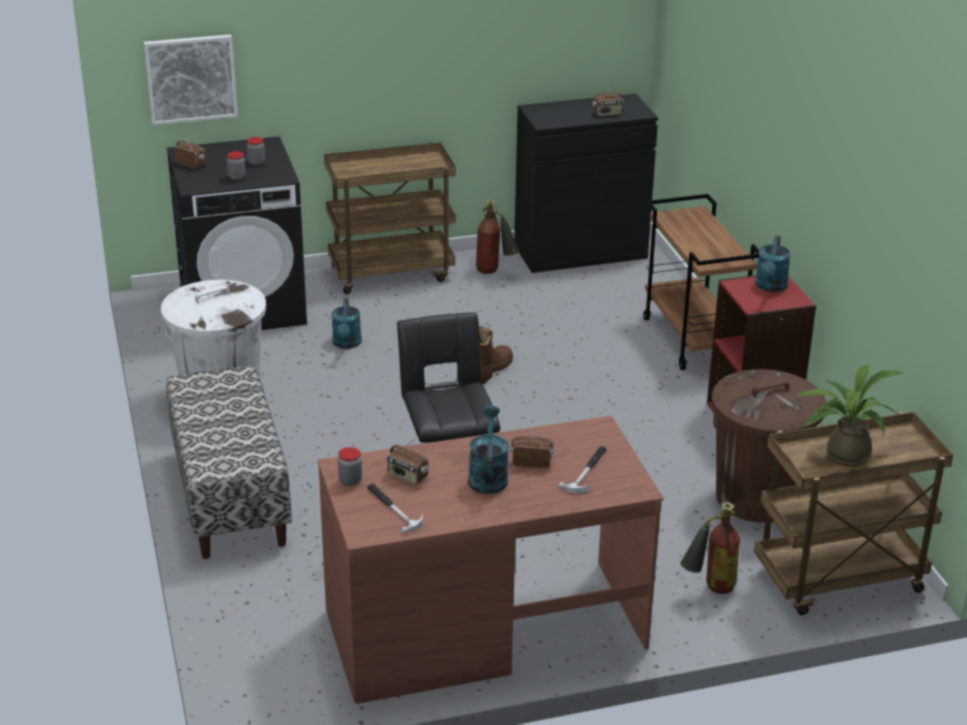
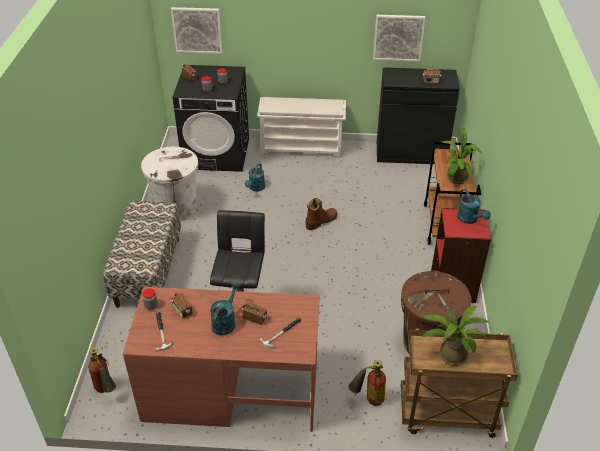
camera: 20 degrees right, 10 degrees up
(392, 273) = (302, 147): brown cart -> white shoe rack
(495, 272) = (357, 157): fire extinguisher -> fire extinguisher (106, 391)
(539, 49) = (398, 37): none -> picture
(711, 247) = (456, 180): none -> potted plant
(770, 287) = (470, 219): turquoise watering can -> turquoise watering can turned 60 degrees counterclockwise

